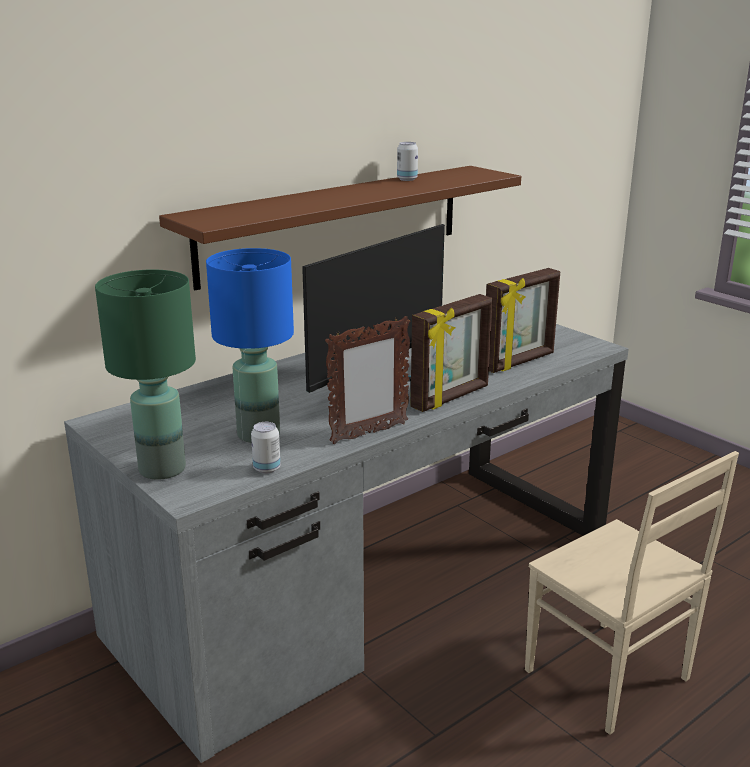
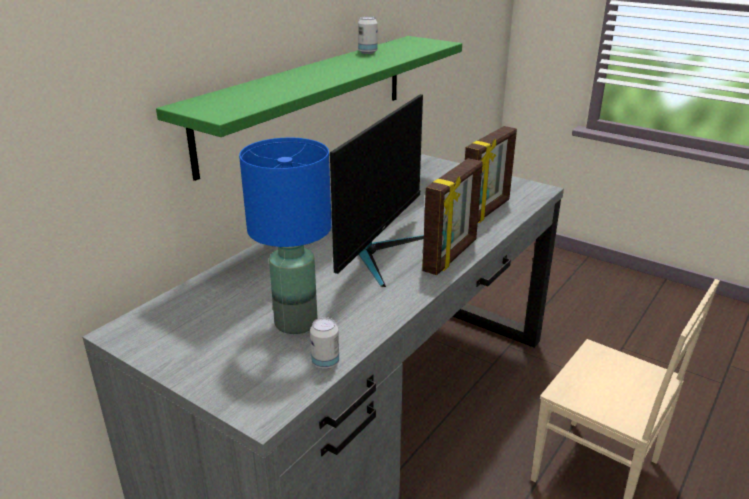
camera: 15 degrees left, 5 degrees up
(162, 468) = (217, 381): green table lamp -> none
(334, 223) = (308, 99): brown shelf -> green shelf
(368, 433) = (400, 306): picture frame -> none

